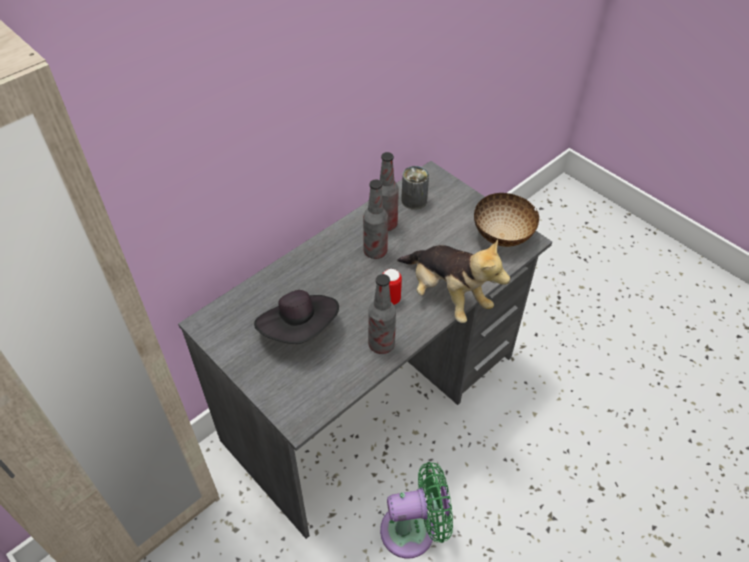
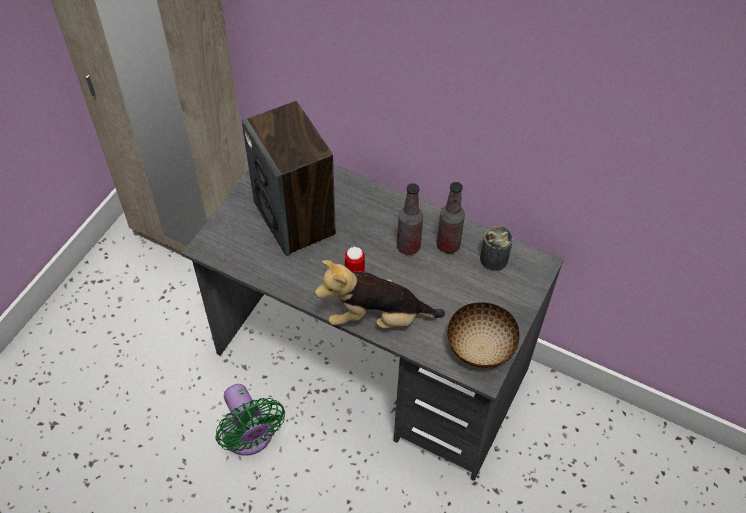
camera: 70 degrees right, 5 degrees up
(300, 329) = (295, 219): black hat -> speaker
(381, 344) = (300, 281): bottle -> none
(446, 296) = (377, 318): plush toy -> plush toy turned 60 degrees clockwise

